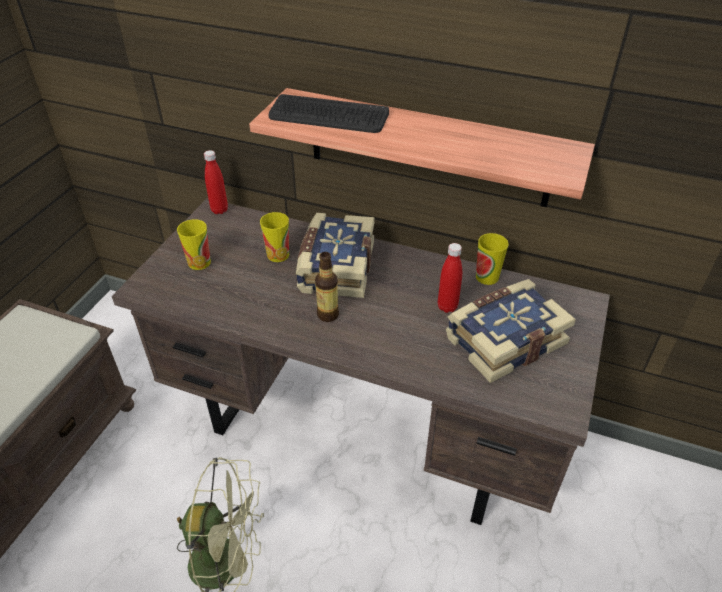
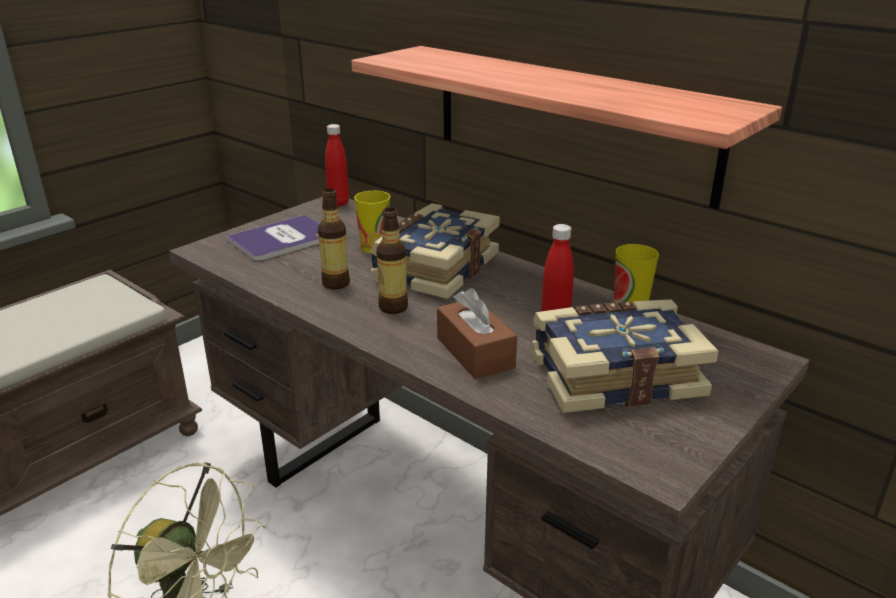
camera: 20 degrees right, 15 degrees down
(199, 262) = (282, 239): cup -> book
(271, 300) = (336, 283): none -> bottle
(328, 116) = (445, 62): keyboard -> none
(407, 344) = (475, 352): none -> brown tissue box

